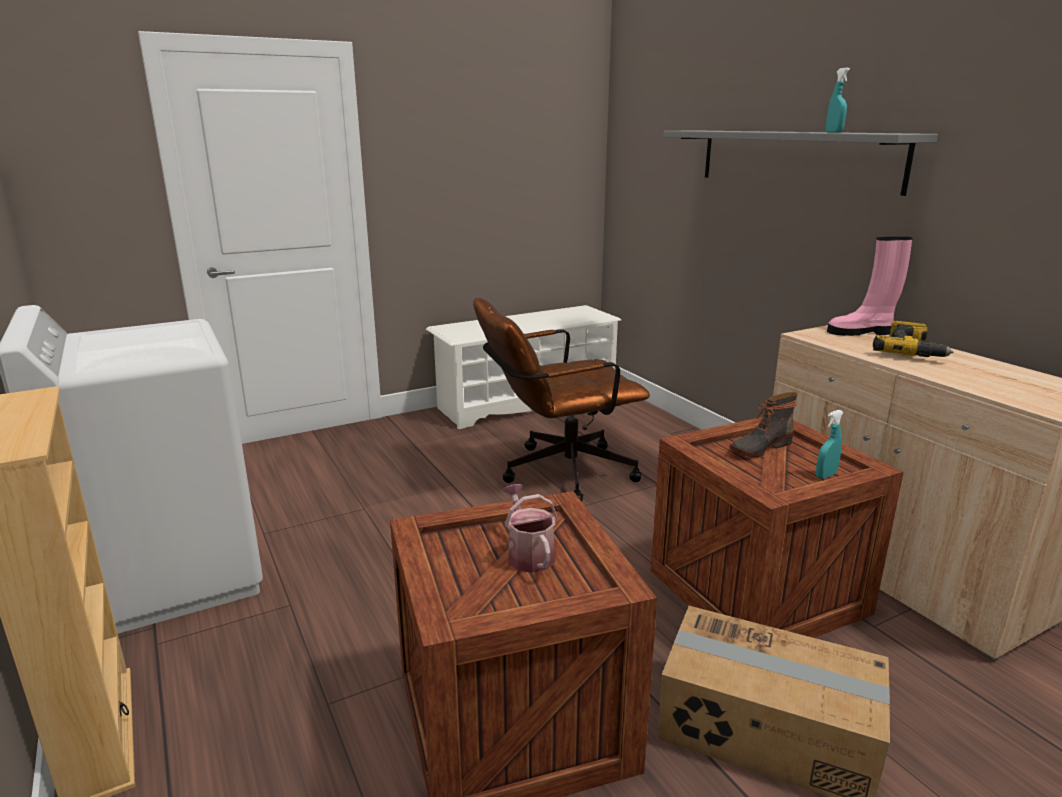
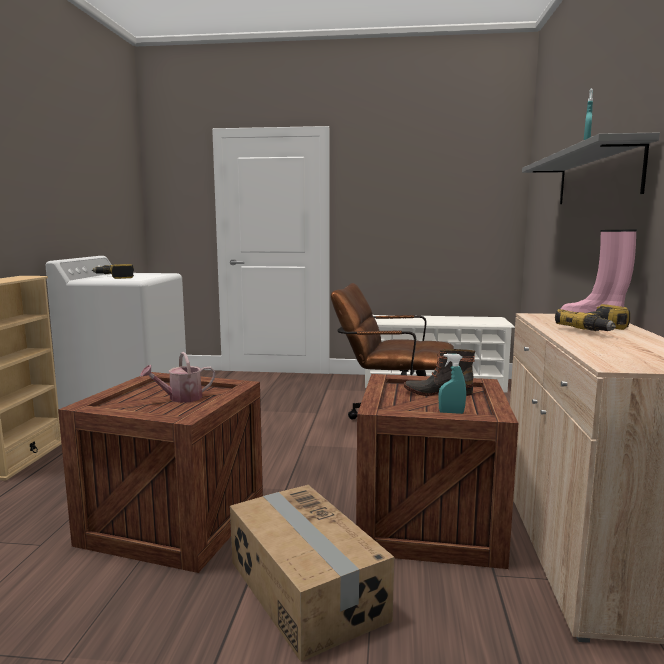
camera: 35 degrees right, 10 degrees down
(125, 350) = (116, 277): none -> power drill
(528, 554) = (180, 398): watering can -> watering can turned 135 degrees counterclockwise

